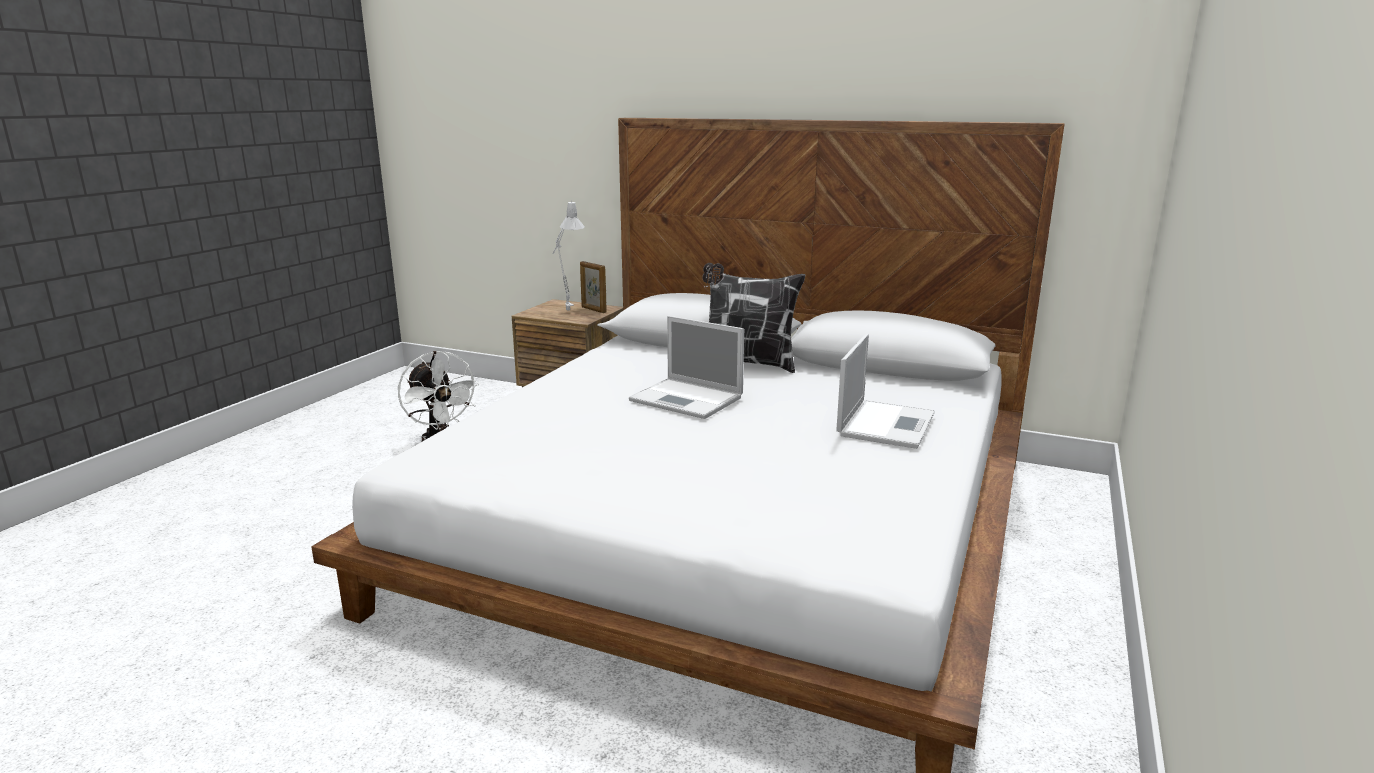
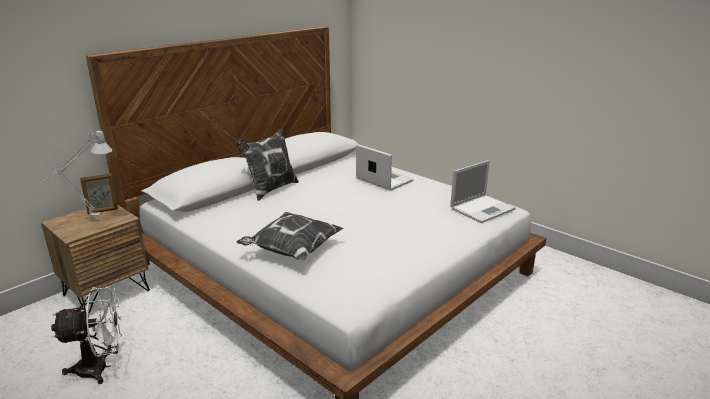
camera: 70 degrees left, 5 degrees up
(552, 407) = (291, 251): none -> pillow
(688, 399) = (318, 212): laptop -> laptop (483, 208)

